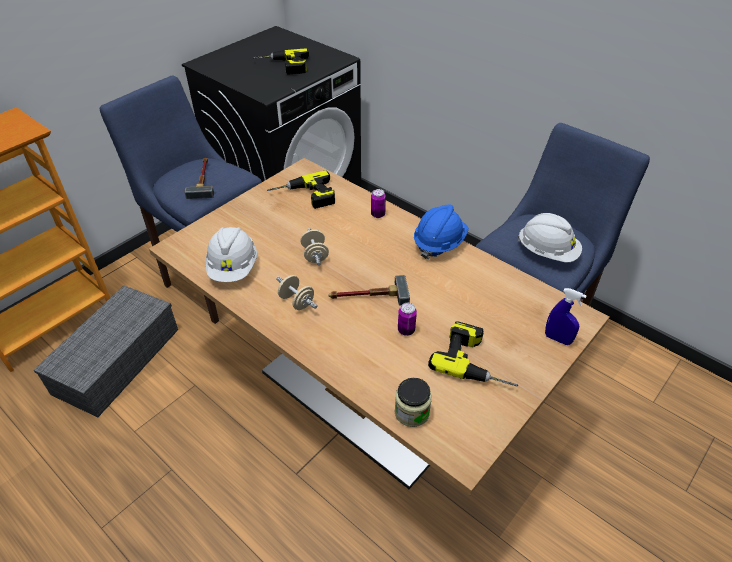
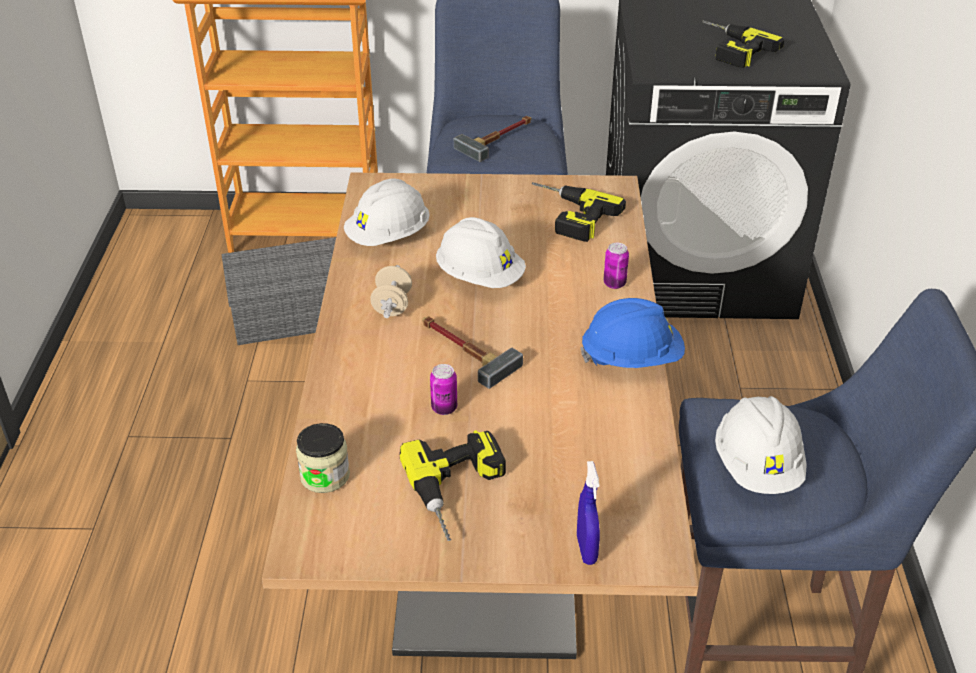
camera: 50 degrees right, 5 degrees down
(315, 255) = (480, 277): beige dumbbell -> white hard hat

